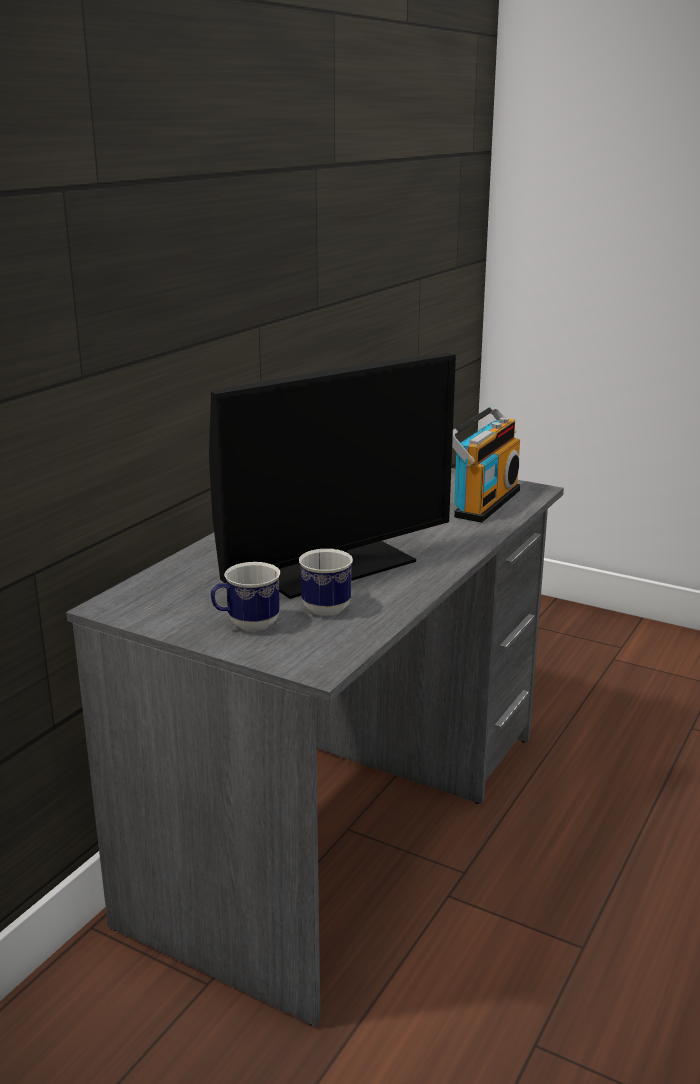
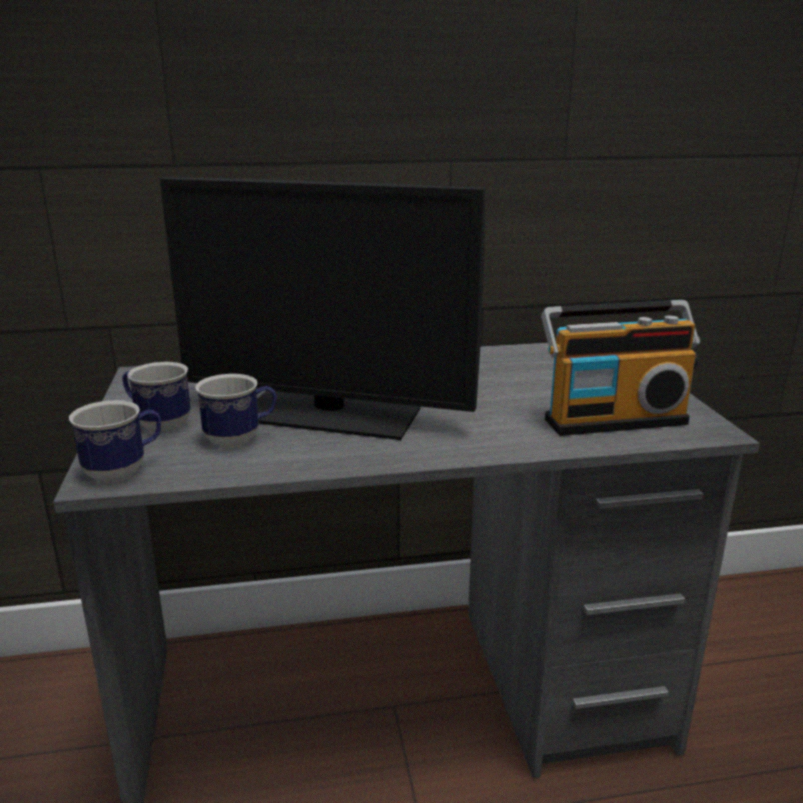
camera: 50 degrees right, 0 degrees up
(319, 656) = (124, 471): none -> mug

